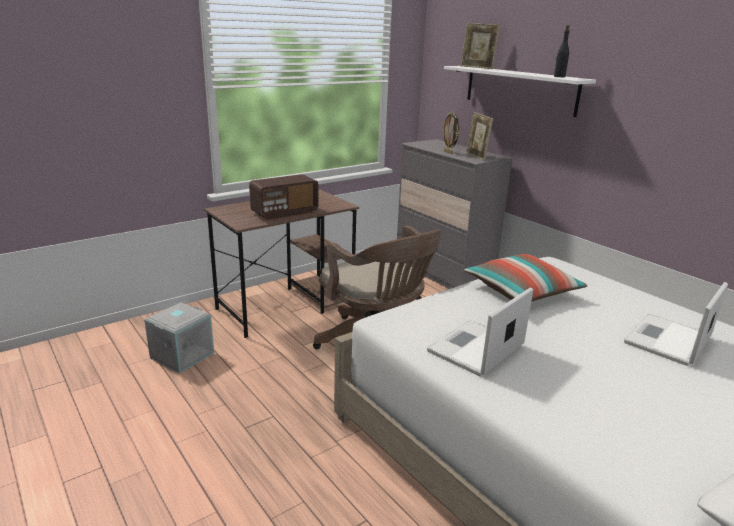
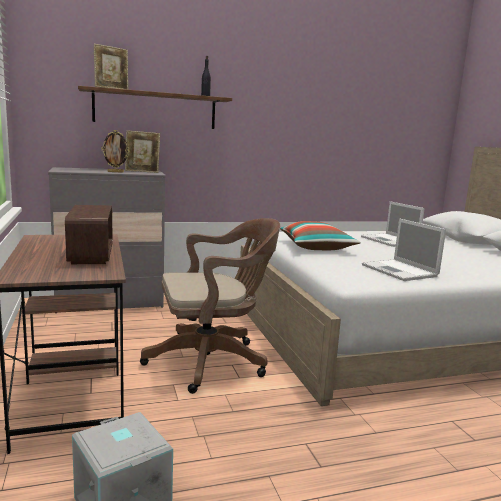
camera: 70 degrees left, 10 degrees down
(519, 90) = (155, 109): white shelf -> brown shelf

